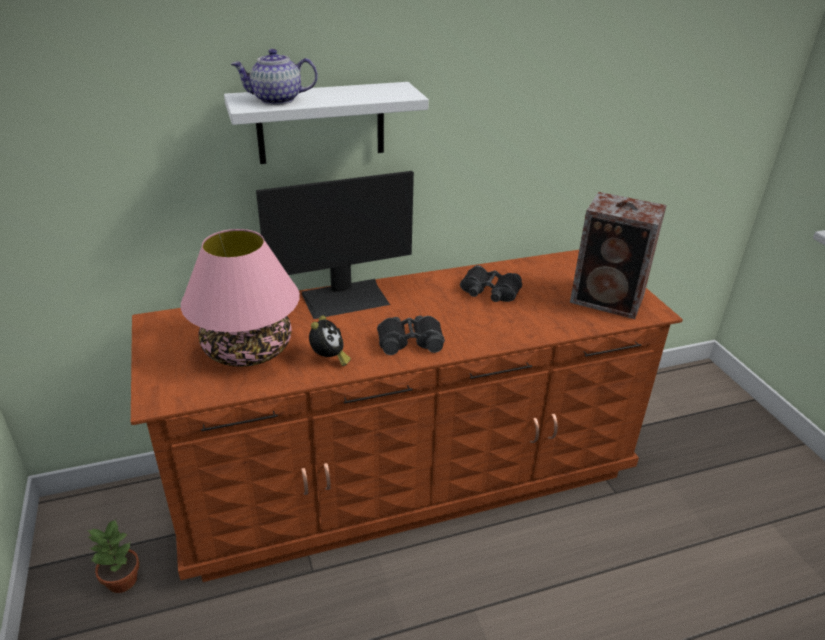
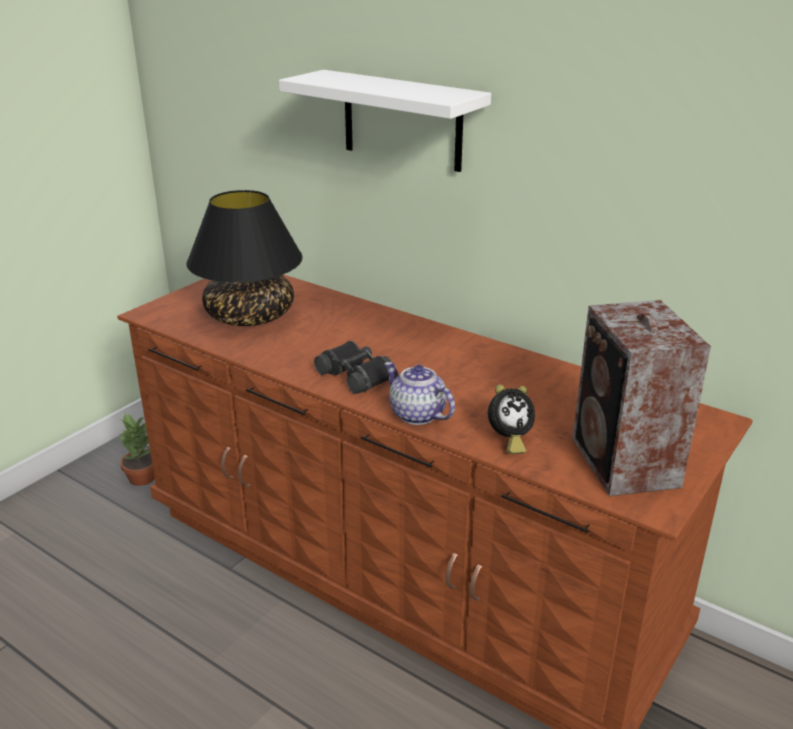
camera: 55 degrees right, 5 degrees down
(248, 349) = (251, 316): pink table lamp -> black table lamp
(276, 100) = (335, 79): teapot -> teapot (416, 414)
(329, 359) = (279, 351): alarm clock -> alarm clock (508, 441)
(345, 298) = (383, 322): monitor -> none
(489, 292) = (512, 384): black binoculars -> none

